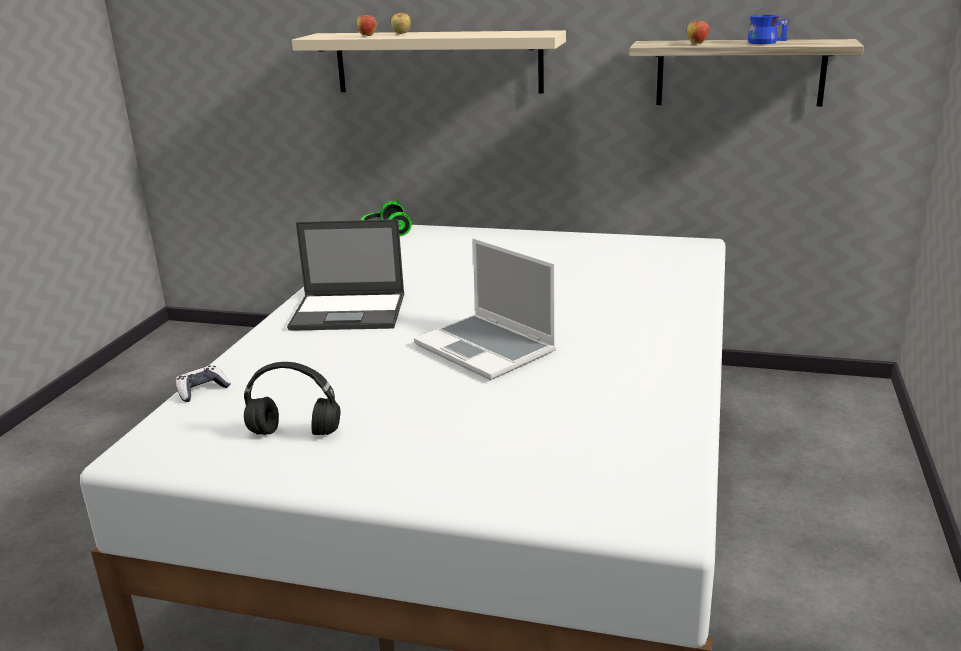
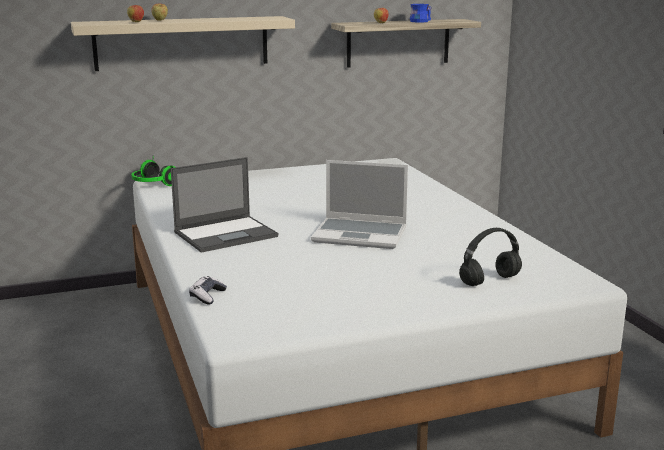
camera: 35 degrees left, 5 degrees down
(296, 432) = (323, 299): black headphones -> black headphones (490, 280)

